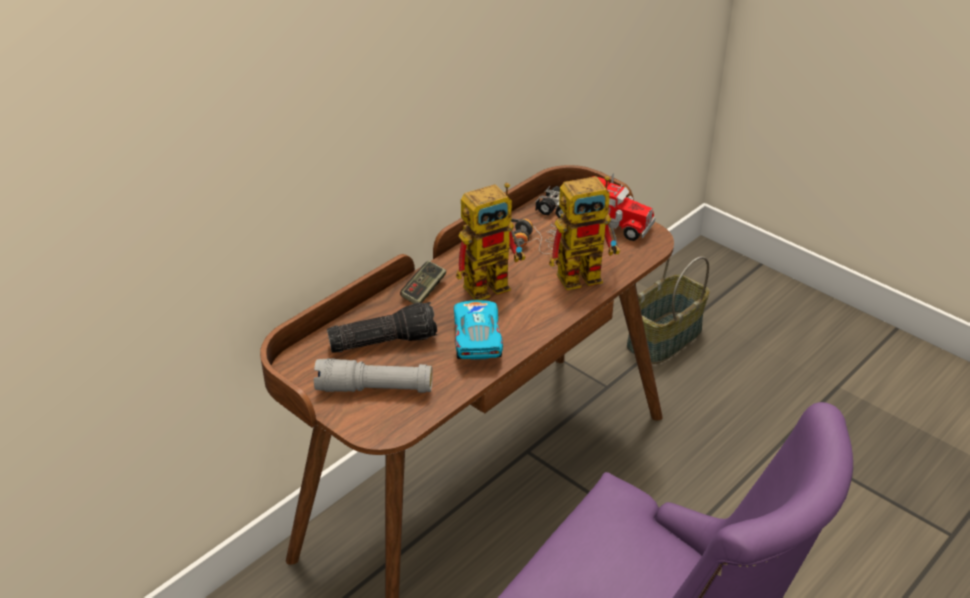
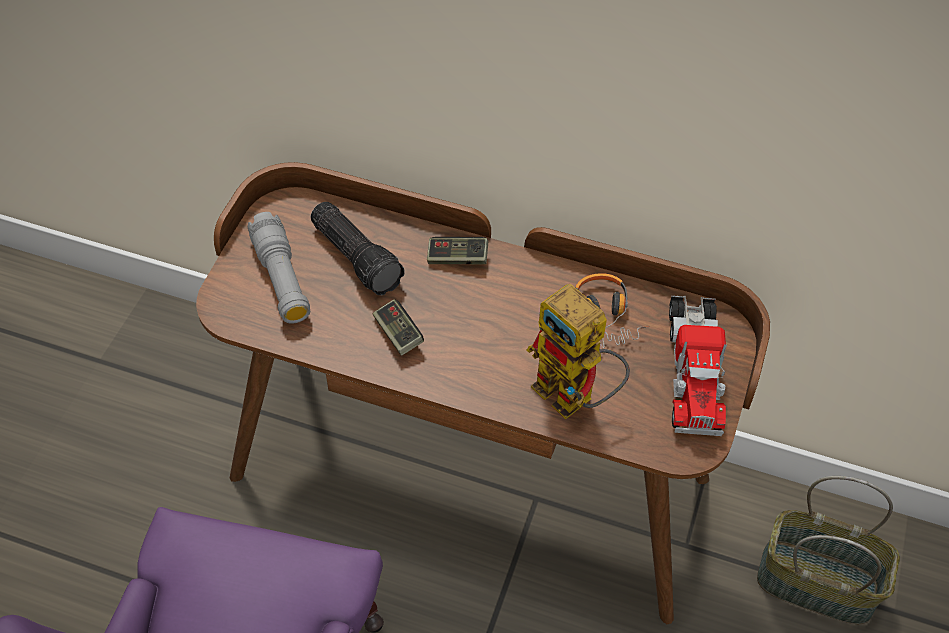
camera: 65 degrees right, 15 degrees up
(477, 339) = (398, 334): toy car -> game controller
(493, 282) = (506, 313): toy robot -> none

